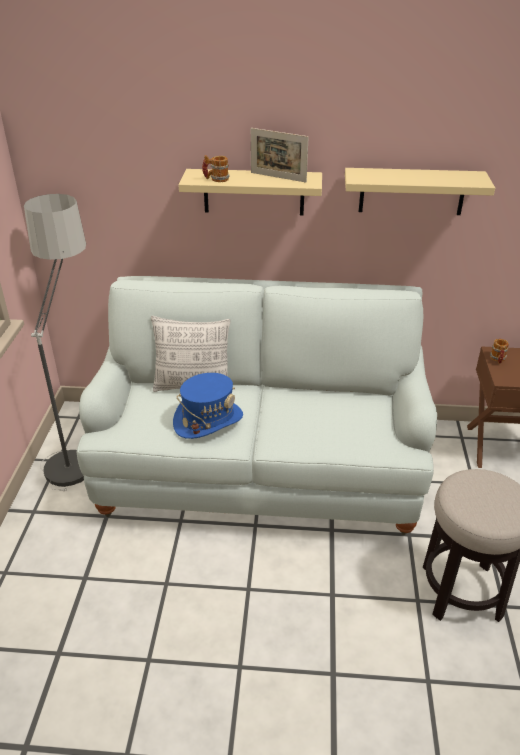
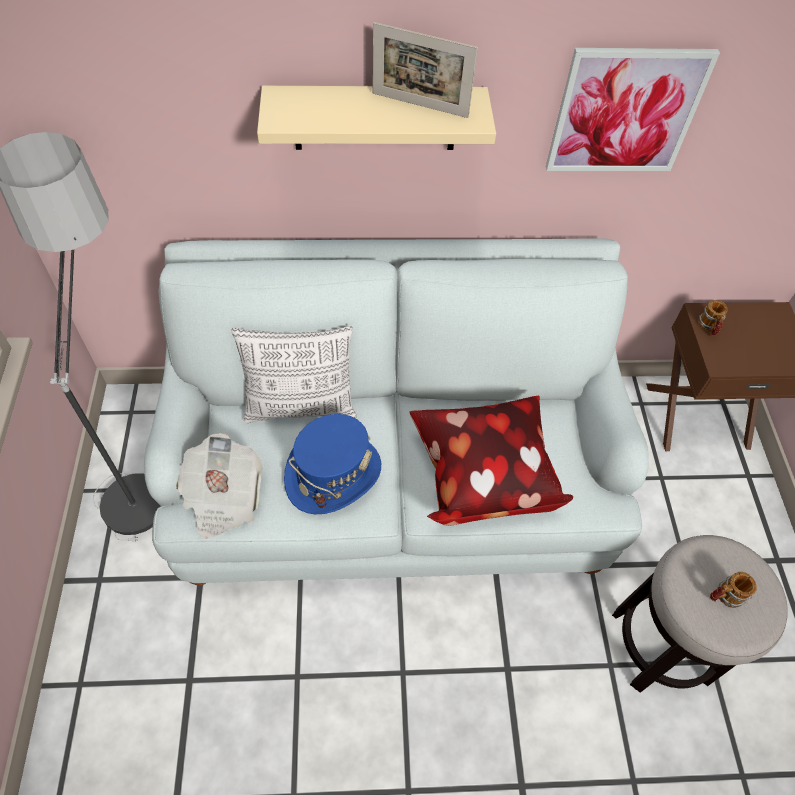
camera: 10 degrees left, 20 degrees up
(129, 428) = (223, 497): none -> newspaper
(216, 179) = (318, 116): mug -> mug (724, 596)
(314, 428) = (481, 475): none -> pillow
(412, 191) = (625, 112): beige shelf -> picture

